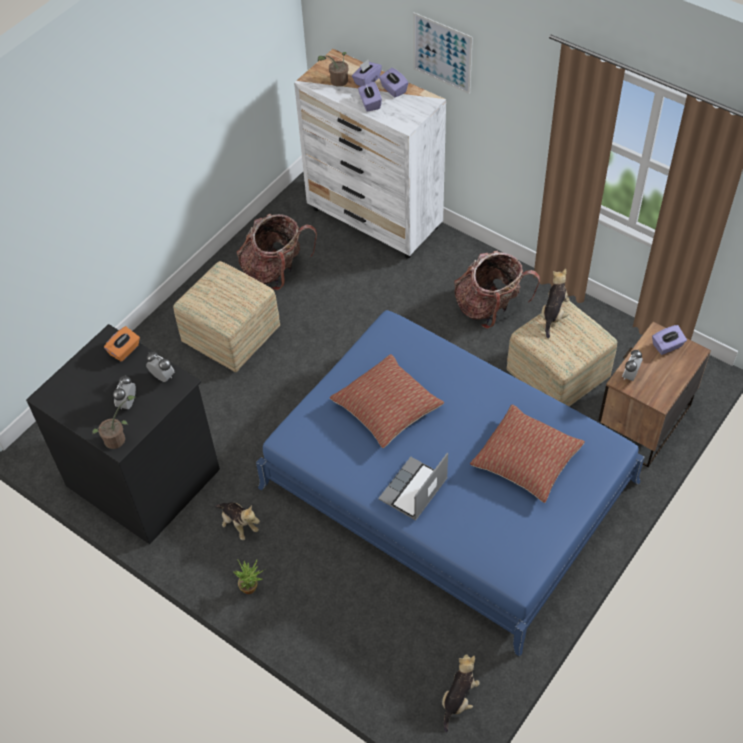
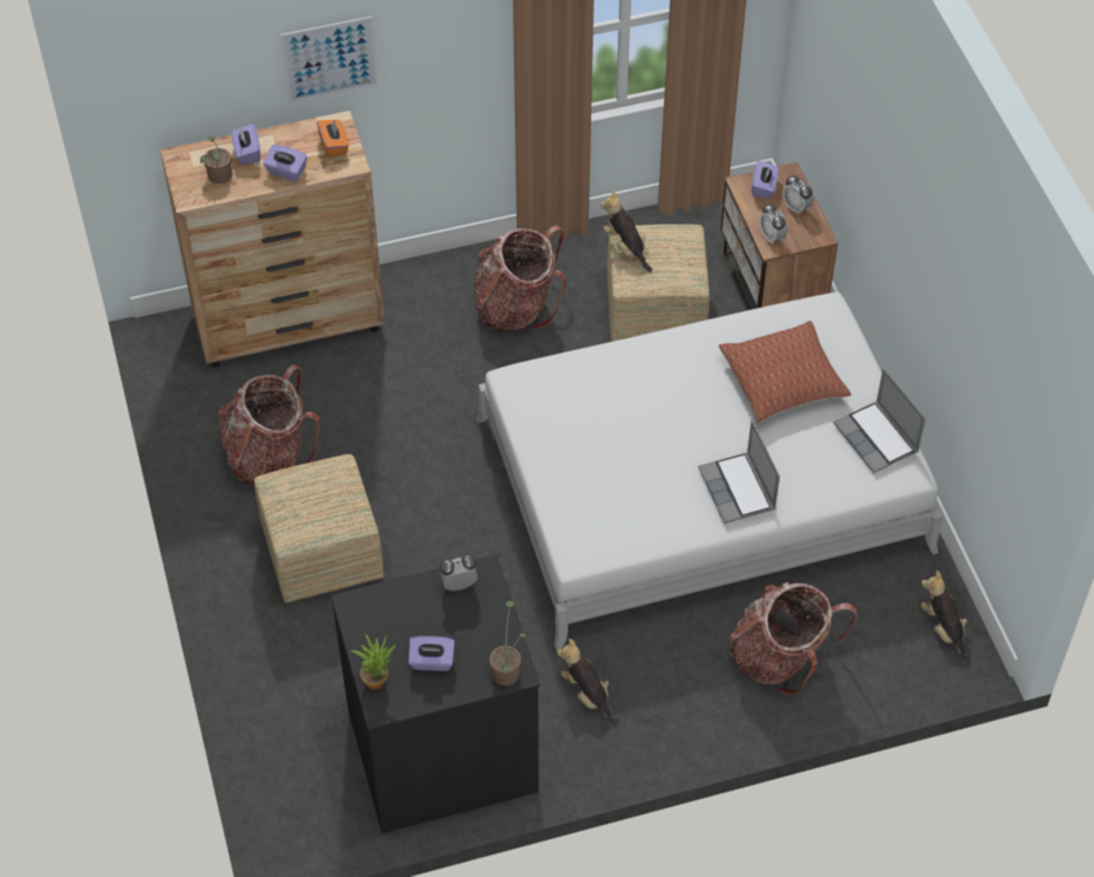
camera: 55 degrees left, 0 degrees up
(125, 350) = (387, 599): orange tissue box -> orange tissue box (334, 146)
(128, 403) = (466, 635): alarm clock -> alarm clock (796, 207)
(238, 524) = (587, 694): plush toy -> plush toy turned 120 degrees counterclockwise
(252, 587) = (676, 727): potted plant -> potted plant (377, 678)
(351, 614) = (781, 658): none -> backpack
(375, 219) = (290, 322): white dresser -> brown dresser
(387, 408) = (618, 450): pillow -> none
(393, 89) = (287, 141): purple tissue box -> purple tissue box (432, 662)
(448, 484) = (701, 484): blue bed -> white bed
(529, 543) = (877, 439): none -> laptop

